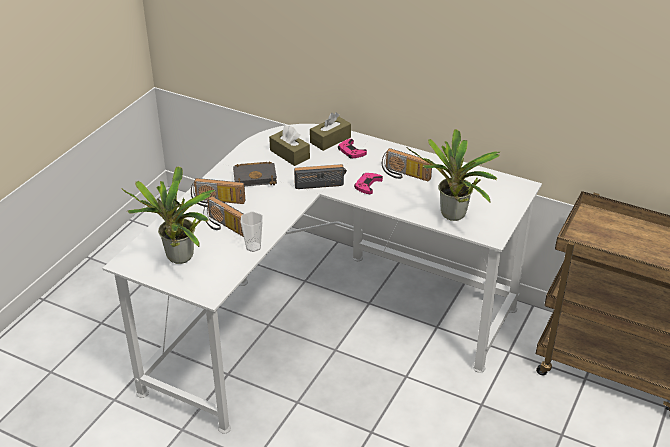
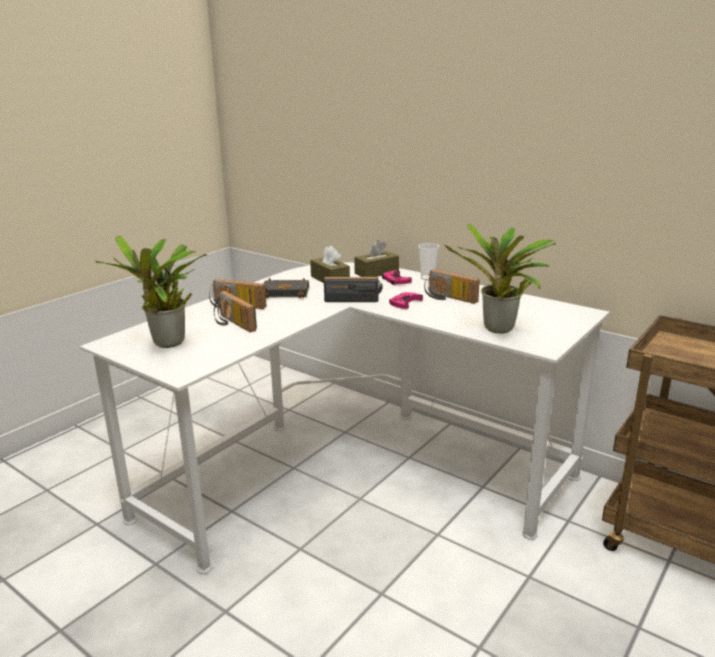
camera: 10 degrees right, 15 degrees down
(253, 247) = (255, 340): cup -> cup (428, 278)

